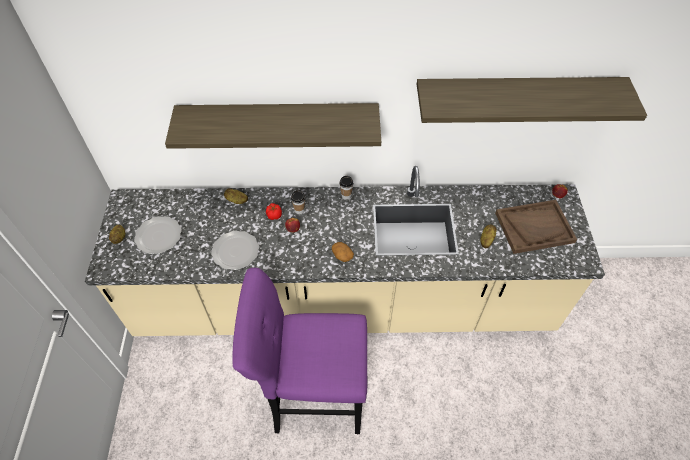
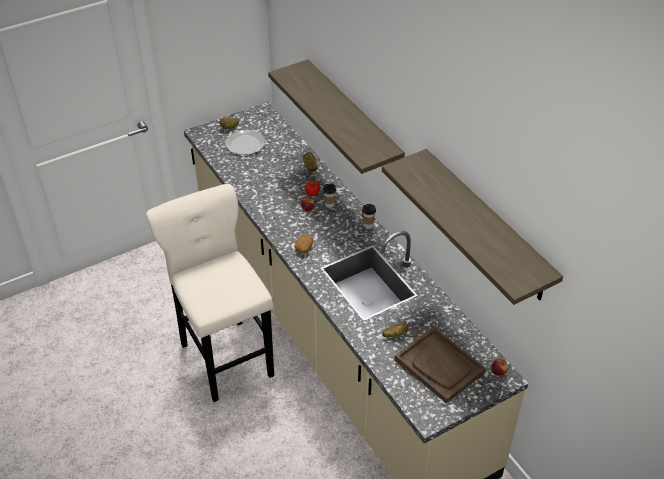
camera: 60 degrees right, 10 degrees down
(236, 251) = (262, 188): plate -> none
(313, 399) = (225, 356): purple stool -> beige stool

